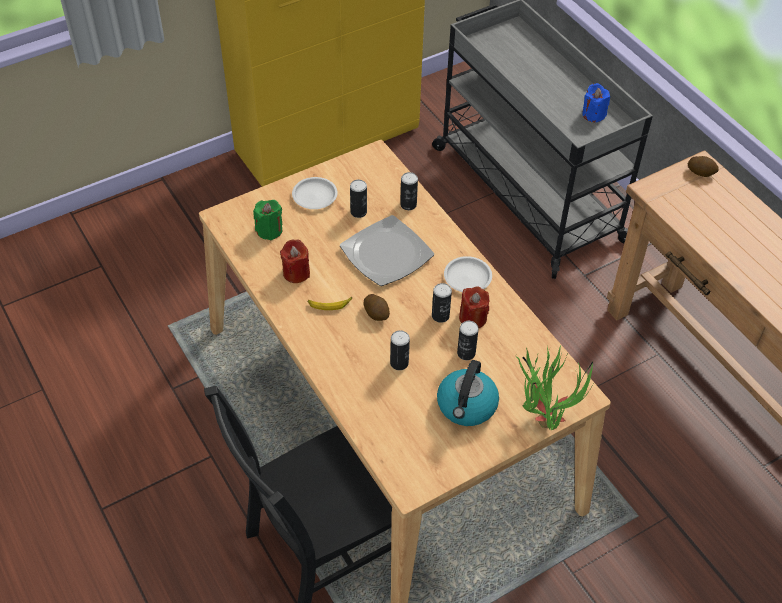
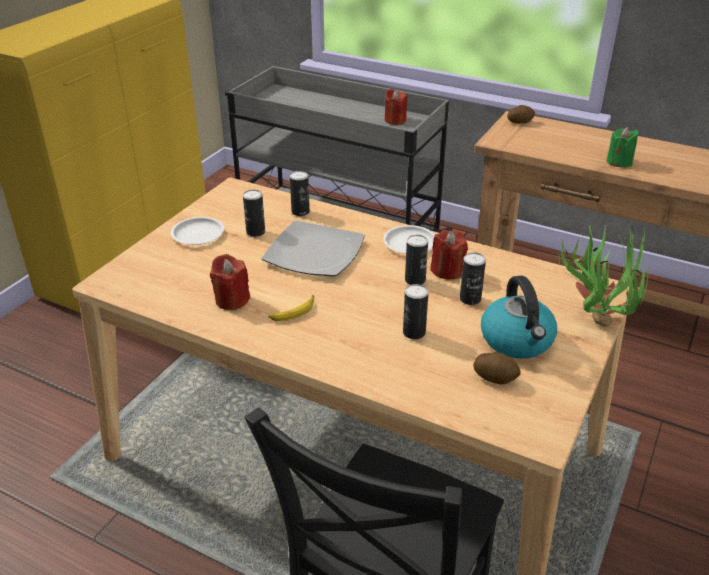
camera: 30 degrees left, 15 degrees down
(269, 230) = (170, 276): green candle -> green candle (619, 162)
(377, 313) = (350, 301): potato -> potato (495, 377)
(593, 114) = (395, 120): blue candle -> red candle

